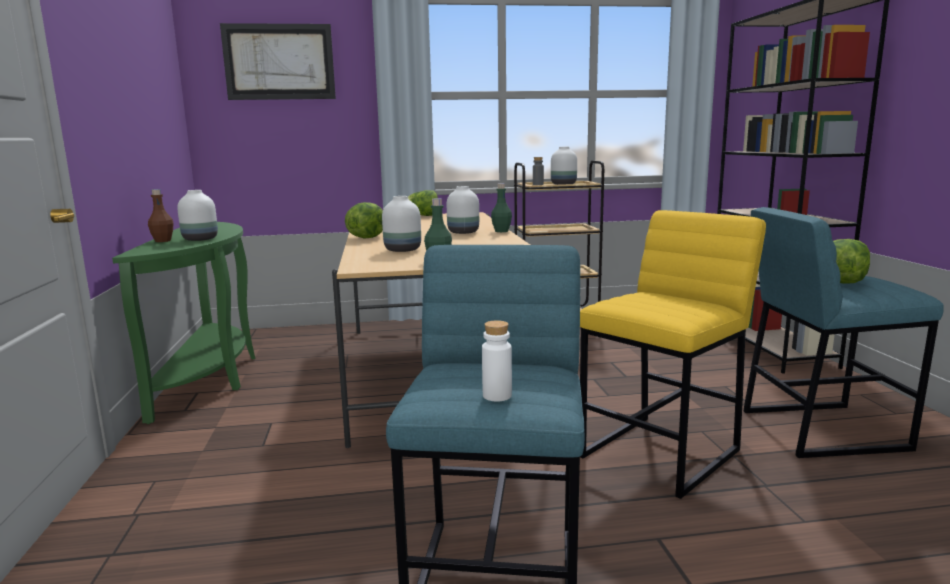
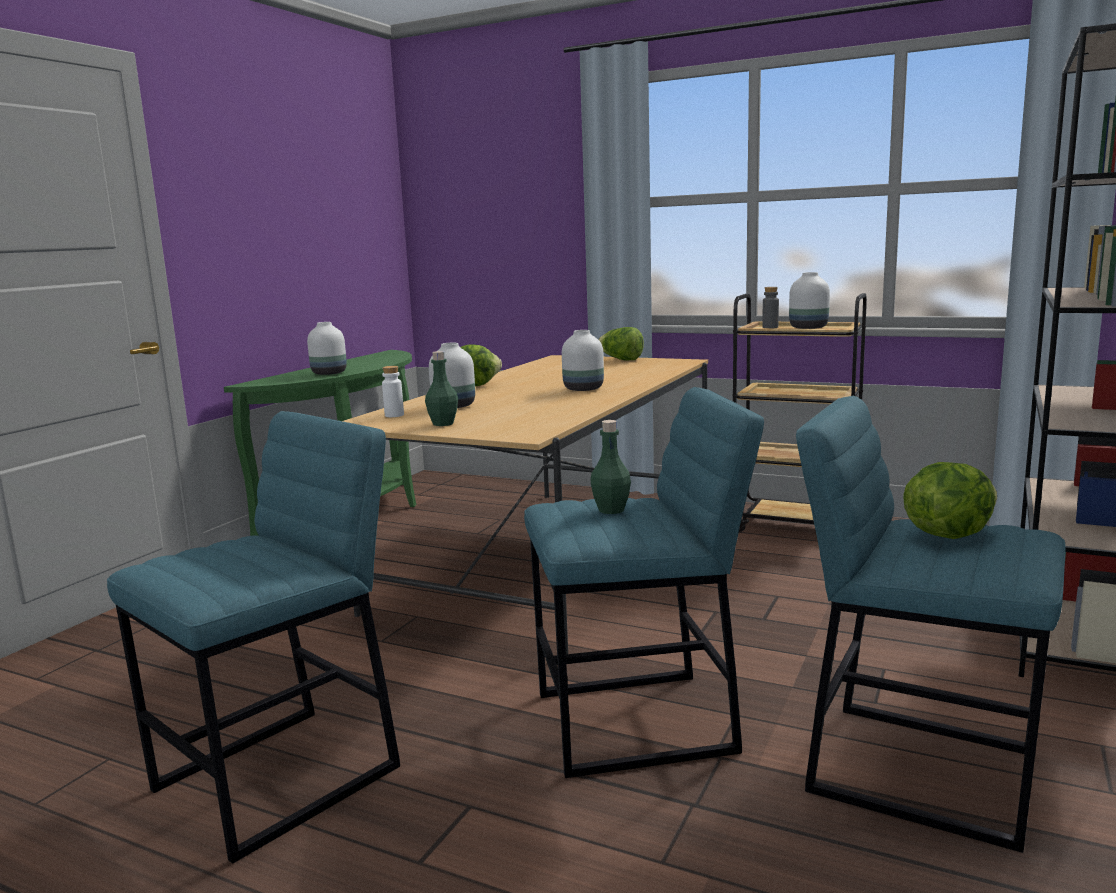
camera: 35 degrees right, 0 degrees up
(163, 241) = (301, 372): brown bottle -> none
(279, 62) = (490, 170): picture -> none
(497, 395) = (188, 573): white bottle -> white bottle (394, 415)
(501, 231) = (629, 391): green bottle -> green bottle (611, 510)
(662, 452) = (640, 721): yellow stool -> blue stool

